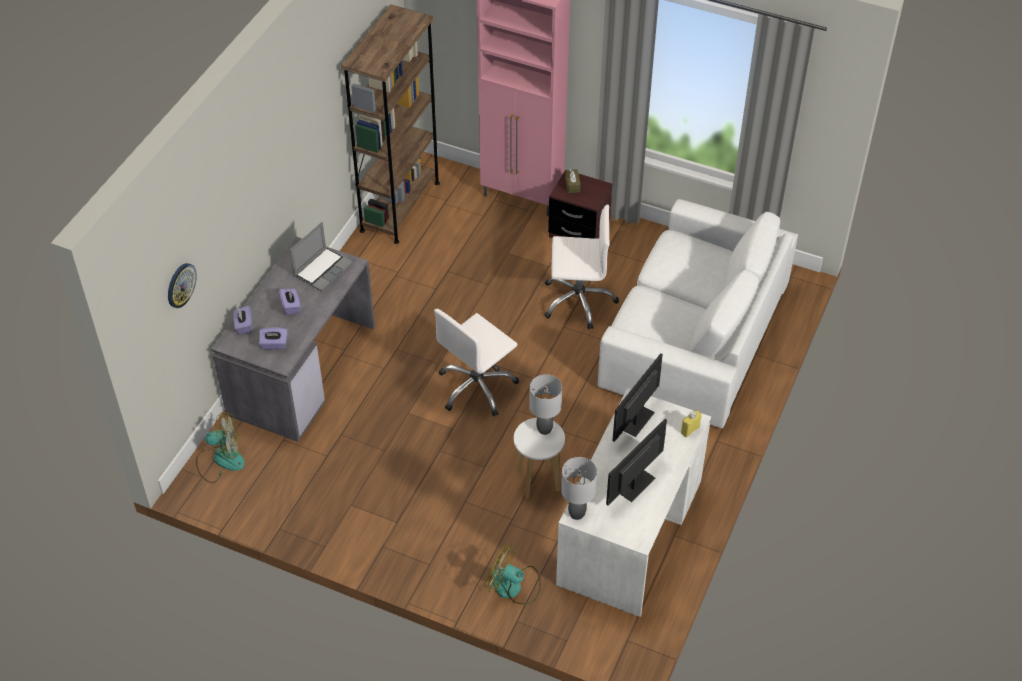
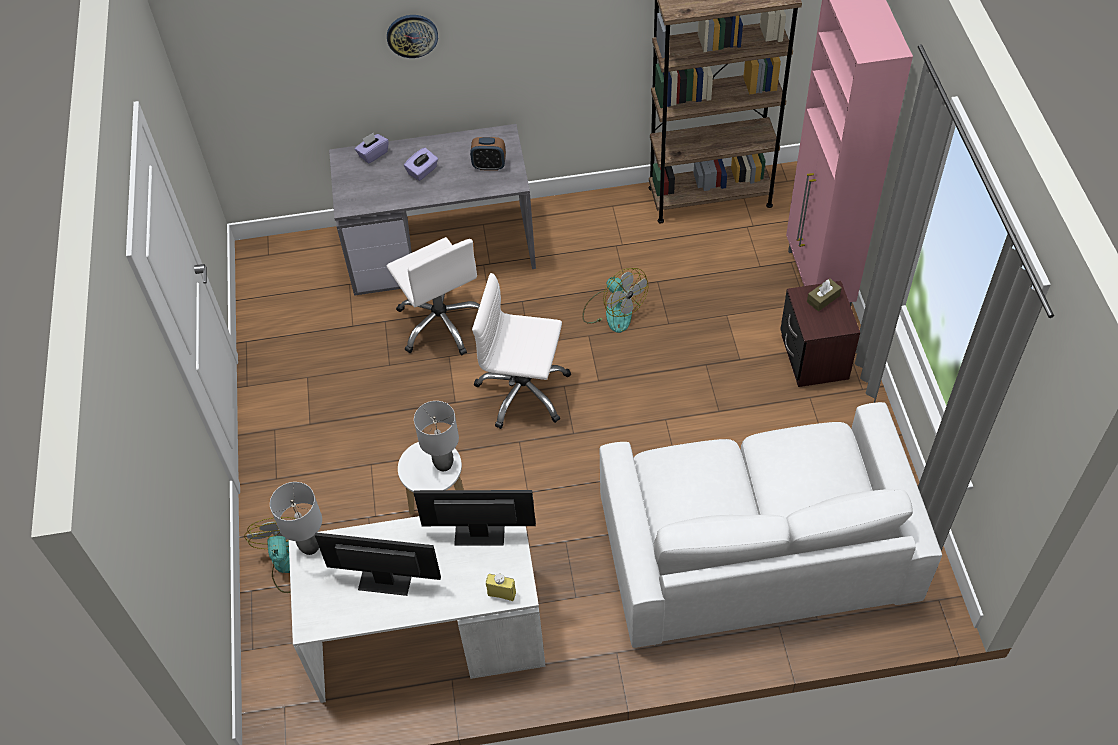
camera: 60 degrees right, 5 degrees up
(180, 285) = (286, 56): wall clock -> wall clock (412, 35)
(221, 460) = (295, 255): fan -> fan (613, 311)
(274, 344) = (366, 187): purple tissue box -> none
(323, 269) = (489, 166): laptop -> alarm clock
(578, 300) = (713, 411): white office chair -> white office chair (441, 322)

